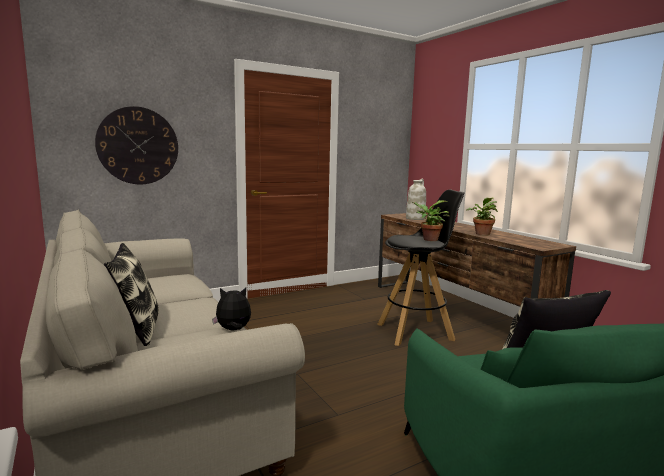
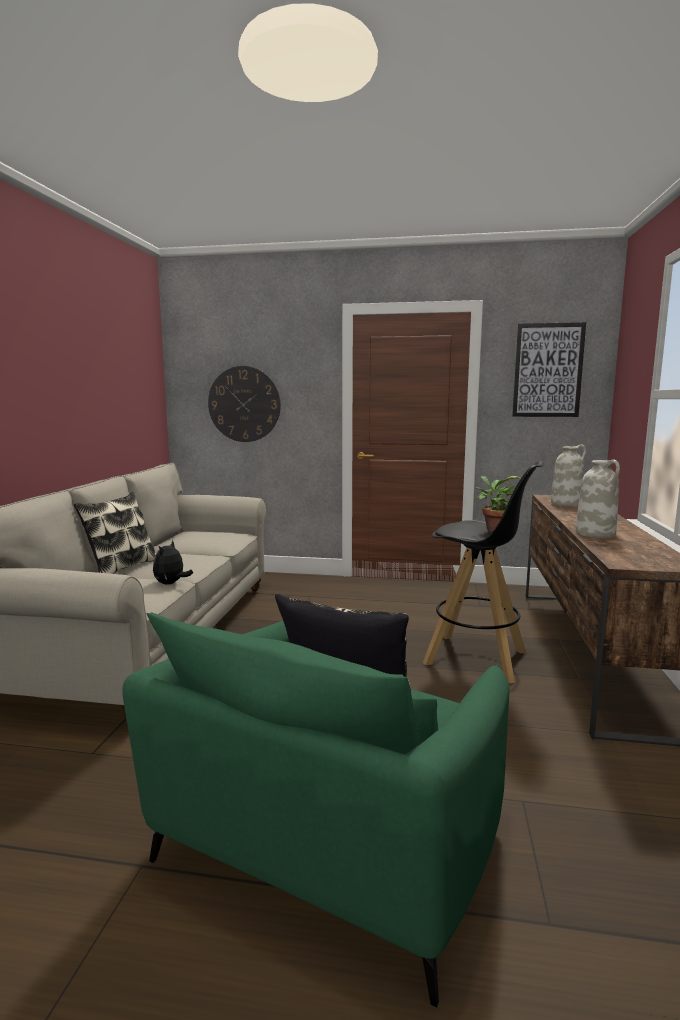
camera: 40 degrees right, 0 degrees up
(233, 330) = (171, 583): plush toy -> plush toy turned 105 degrees counterclockwise
(377, 127) = (547, 370): none -> picture
(482, 233) = (596, 533): potted plant -> white vase

